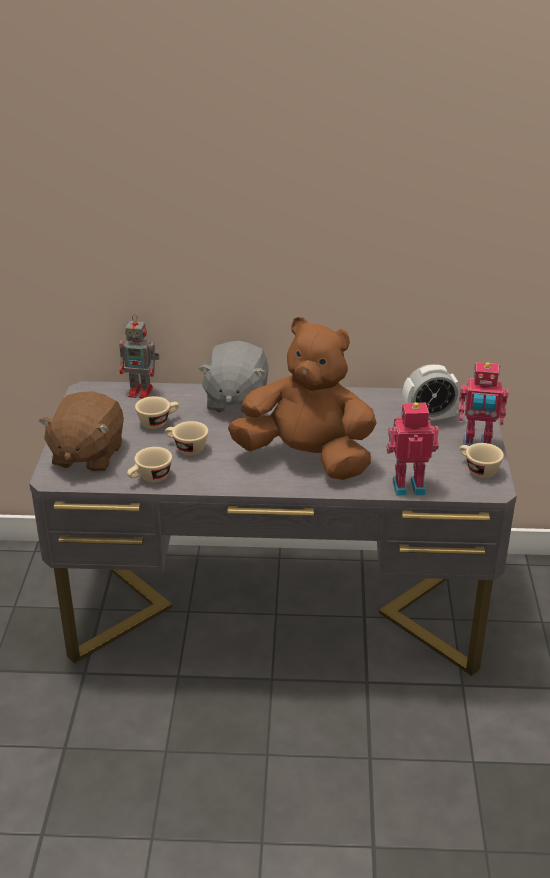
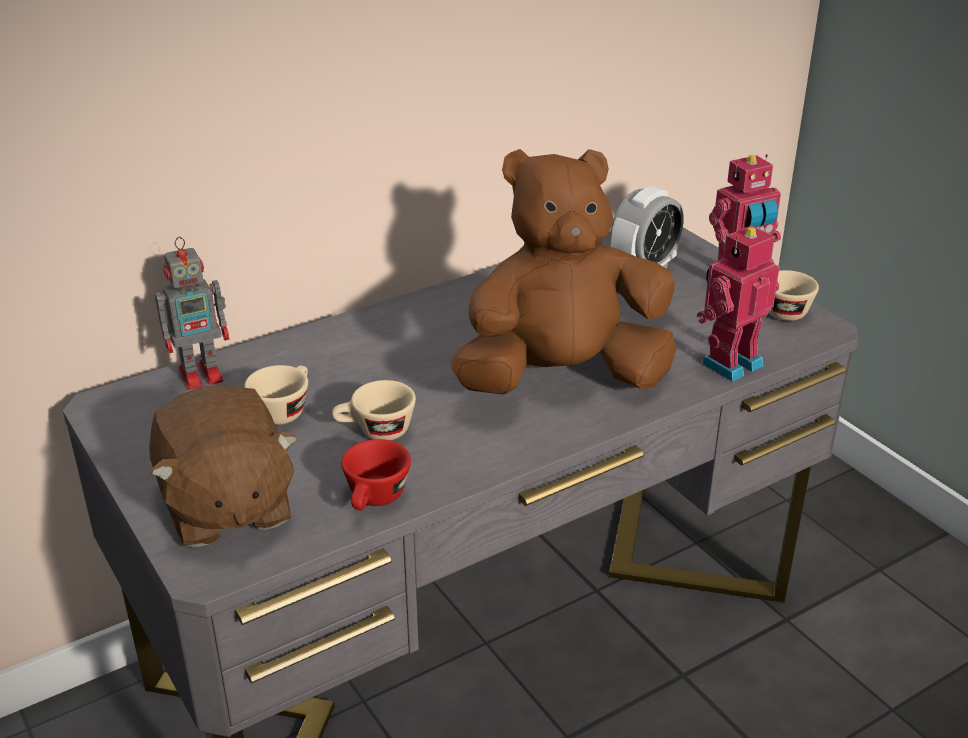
camera: 35 degrees left, 0 degrees up
(150, 478) = (375, 500): beige cup -> red cup
(235, 400) = (364, 337): grey plush toy -> none

